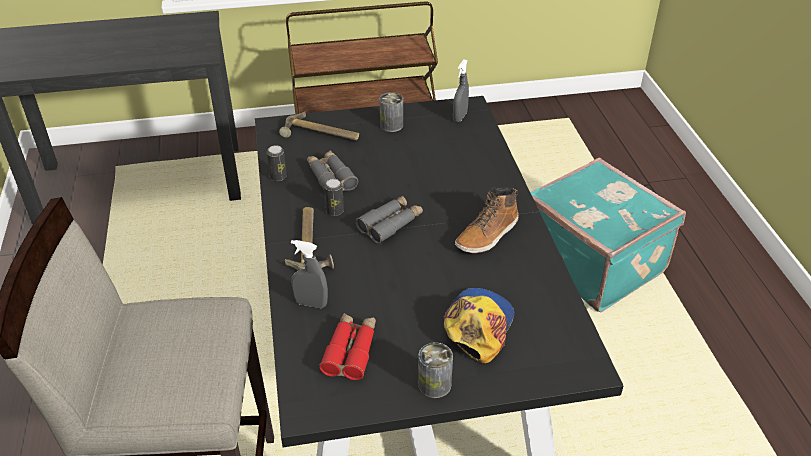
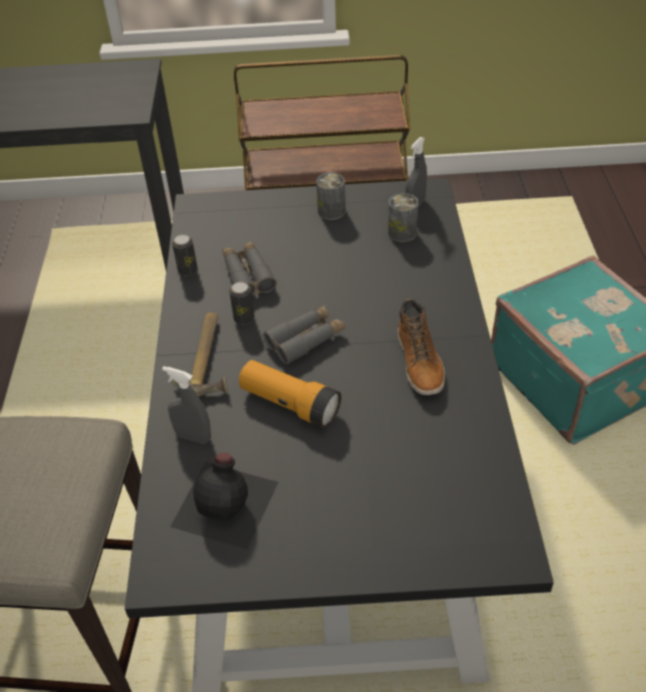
camera: 10 degrees right, 5 degrees up
(320, 134) = (246, 219): hammer -> none
(350, 351) = (227, 503): red binoculars -> black bottle
(387, 273) = (290, 404): none -> flashlight
(434, 384) = (318, 557): can -> can (402, 233)
(478, 326) = (386, 484): cap -> none
(488, 235) = (420, 363): boot -> boot turned 60 degrees counterclockwise

